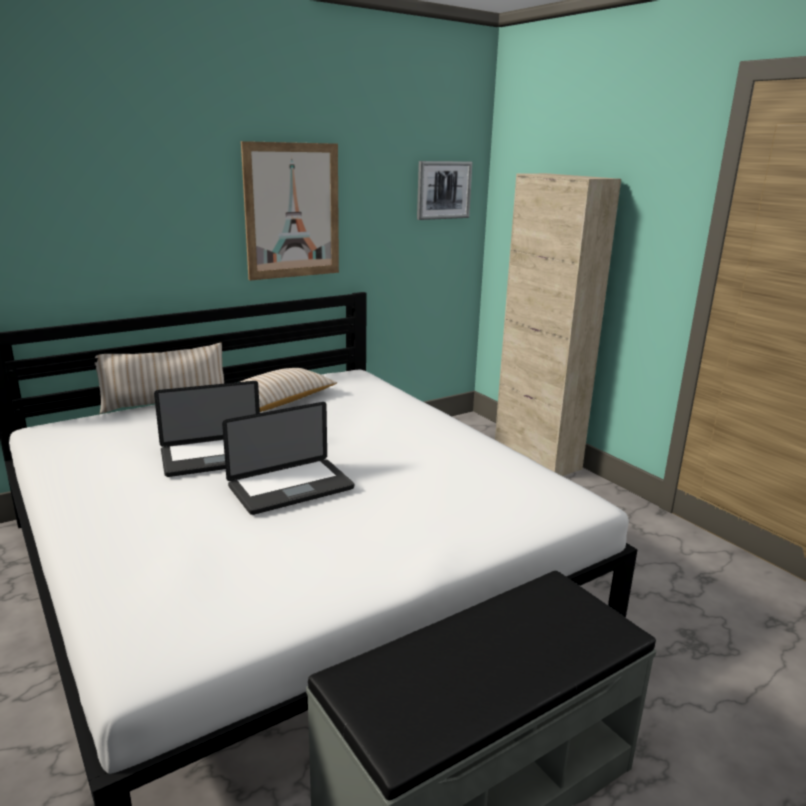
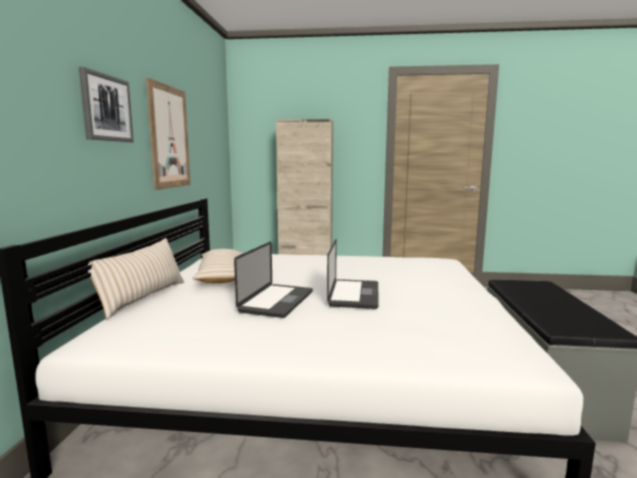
camera: 50 degrees left, 10 degrees down
(443, 190) = (218, 132): picture -> picture (106, 108)

